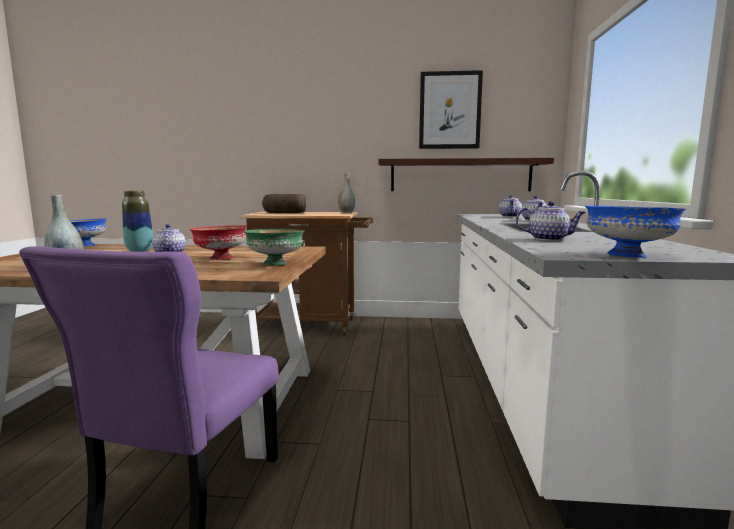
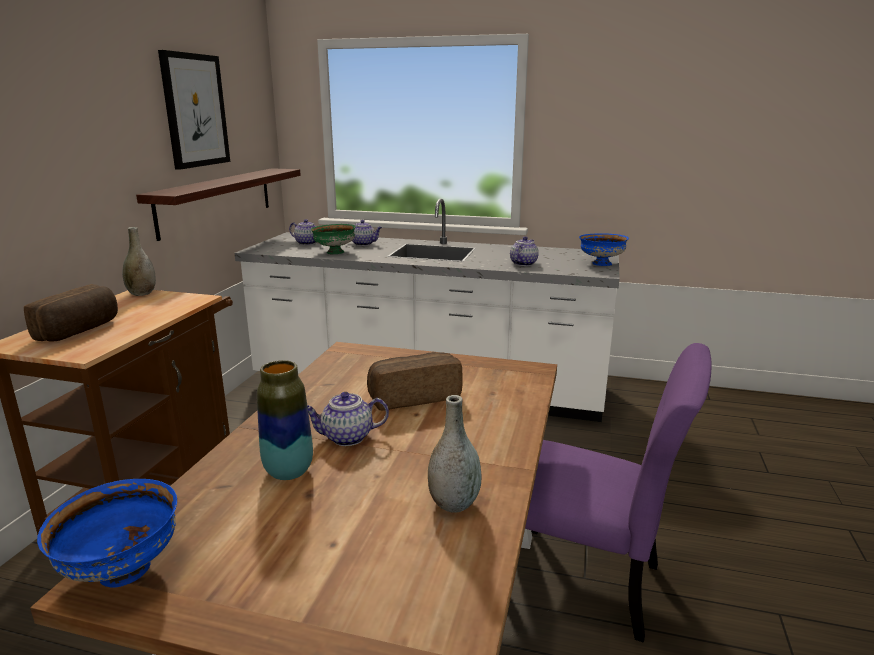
camera: 80 degrees left, 10 degrees up
(220, 258) = (414, 396): red bowl -> bread
(275, 264) = (467, 366): green bowl -> green bowl (334, 252)

